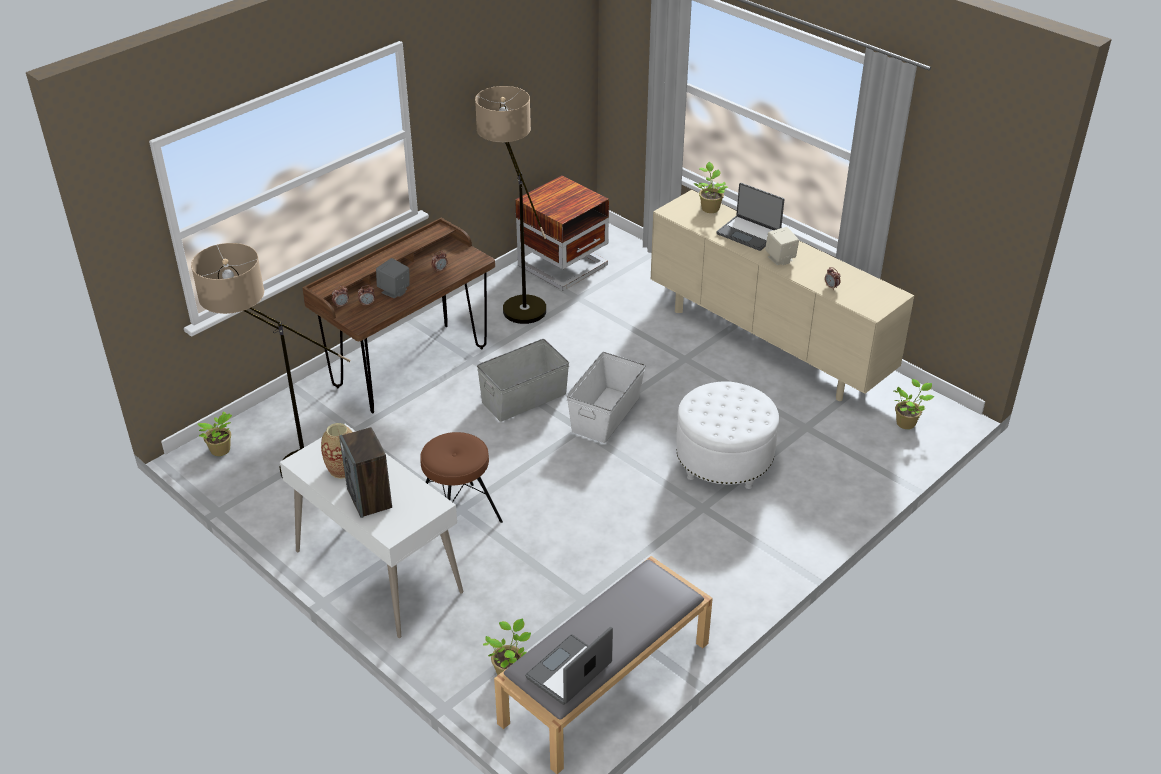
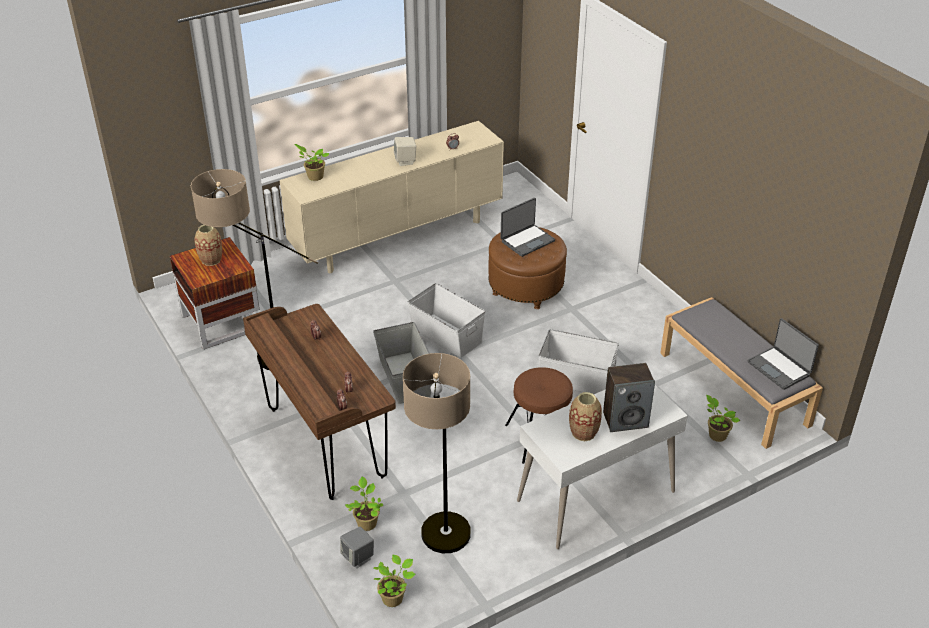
camera: 75 degrees left, 0 degrees up
(394, 291) = (336, 370): grey speaker -> grey speaker (358, 557)
(565, 197) = (211, 260): none -> vase
(569, 530) = (576, 379): none -> white storage box
(724, 462) = (526, 288): white ottoman -> brown ottoman
(749, 233) = (362, 167): laptop -> laptop (527, 241)
(907, 423) = (514, 201): potted plant -> potted plant (366, 522)

